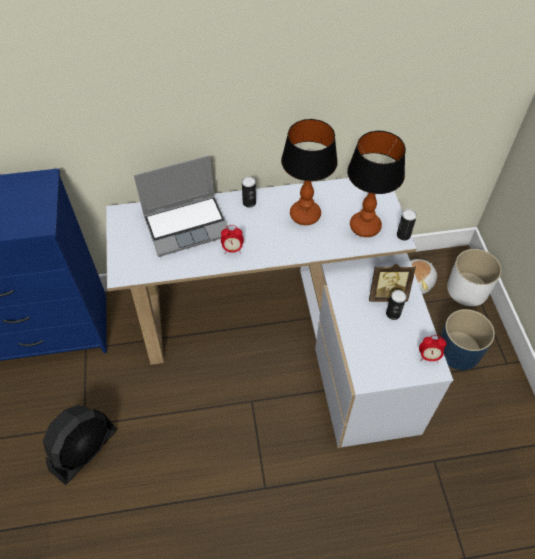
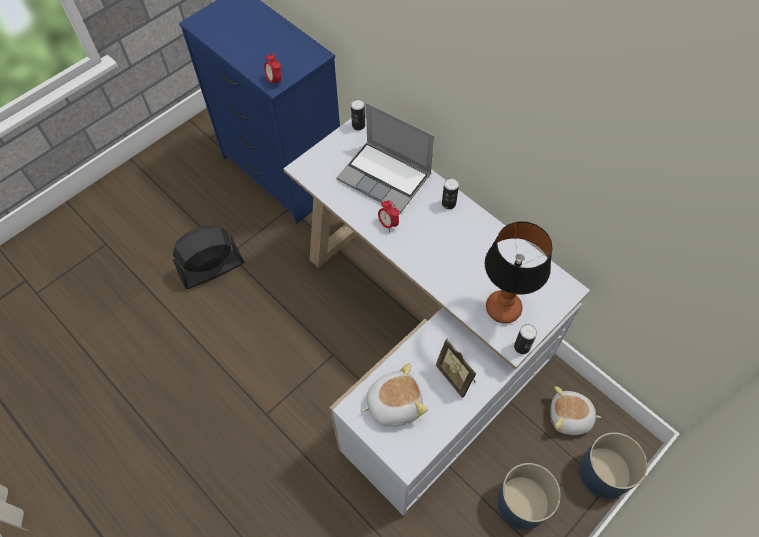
camera: 55 degrees right, 5 degrees up
(84, 450) = (211, 268): black fan -> black fan turned 150 degrees clockwise
(304, 215) = (472, 252): table lamp -> none
(380, 348) = (393, 403): none -> plush toy
(393, 314) = (439, 393): can -> can (358, 125)
(429, 356) = (416, 450): alarm clock -> alarm clock (274, 81)
(467, 289) = (604, 472): white planter -> blue planter

